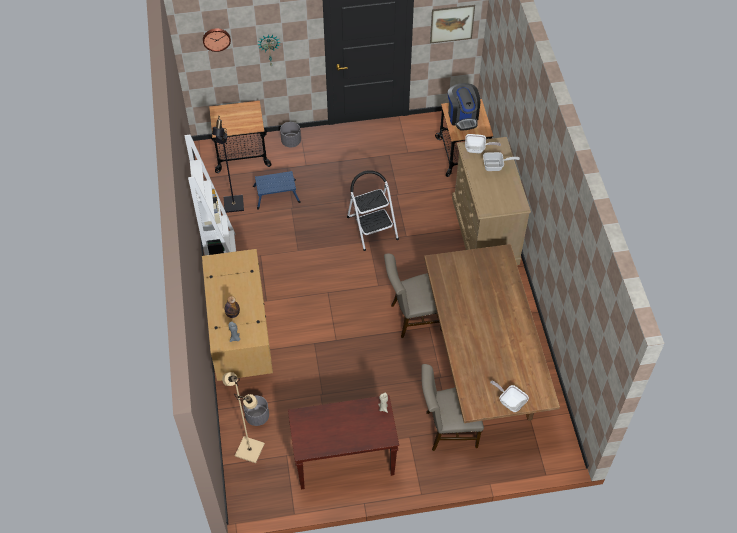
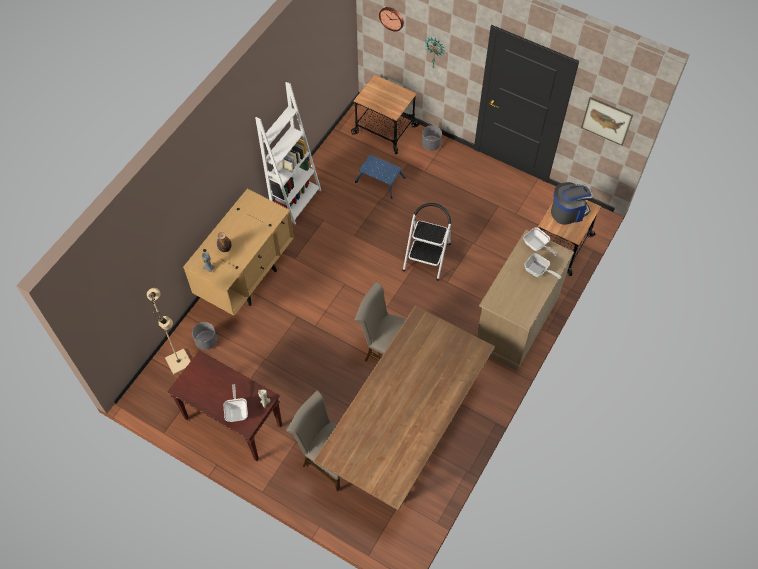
camera: 40 degrees right, 5 degrees up
(233, 204) = (342, 166): black floor lamp -> none
(462, 117) = (568, 211): coffee machine -> coffee machine turned 135 degrees counterclockwise
(510, 401) = (363, 473): frying pan -> frying pan (237, 411)

